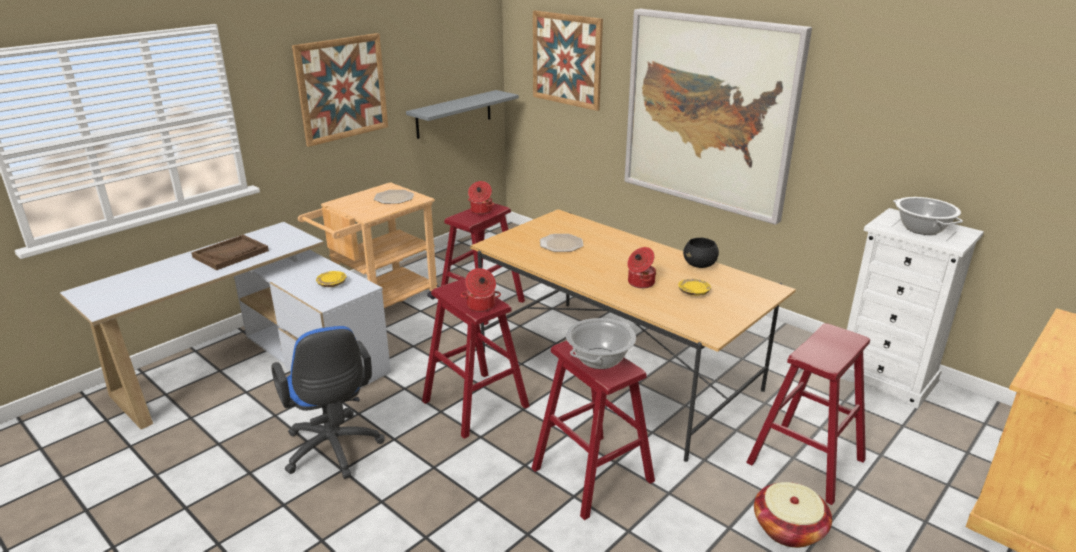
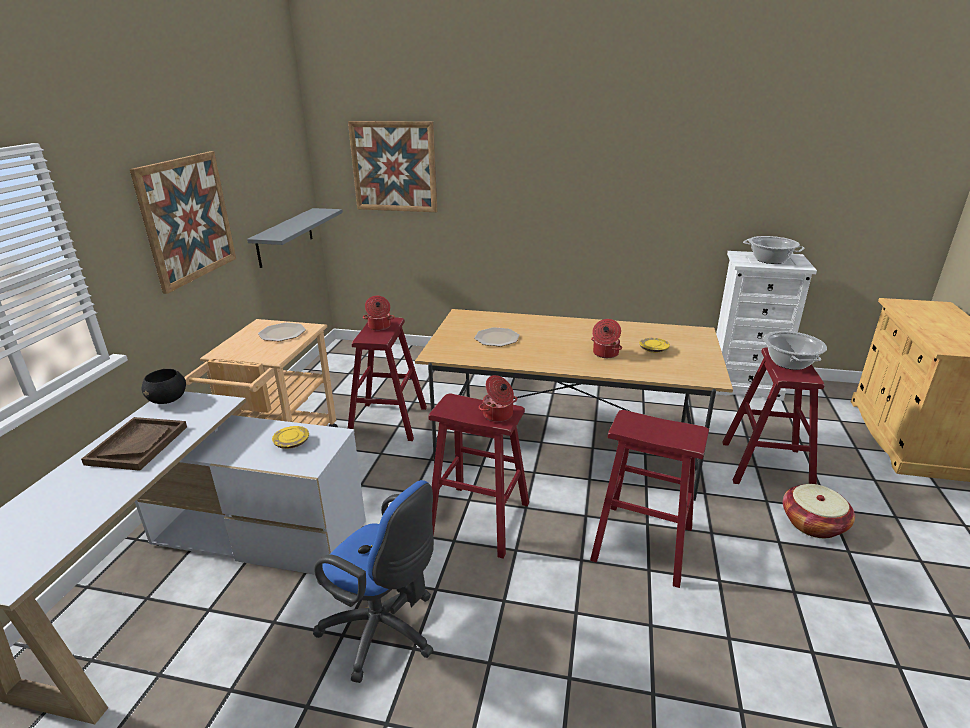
camera: 30 degrees left, 0 degrees up
(599, 359) = (661, 429): cooking pot -> cooking pot (790, 363)
(700, 265) = (627, 327): black bowl -> black bowl (168, 400)
(709, 113) = (556, 197): picture -> none

